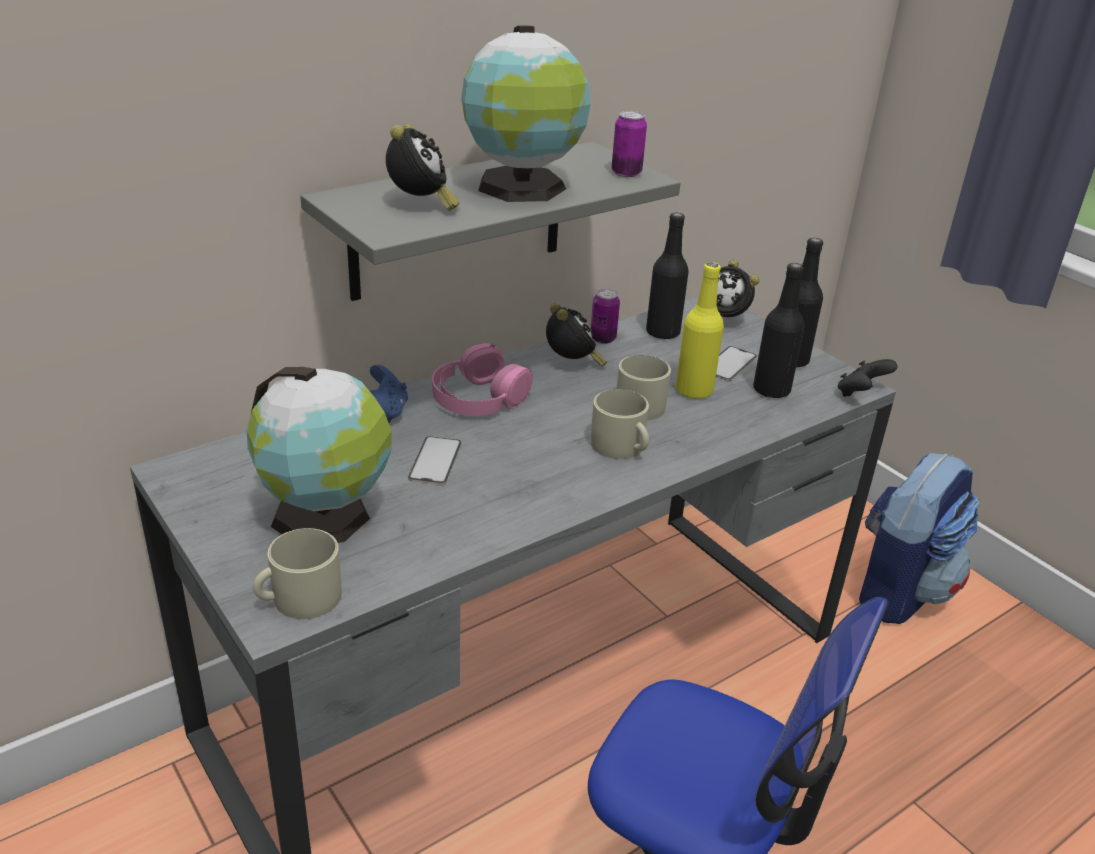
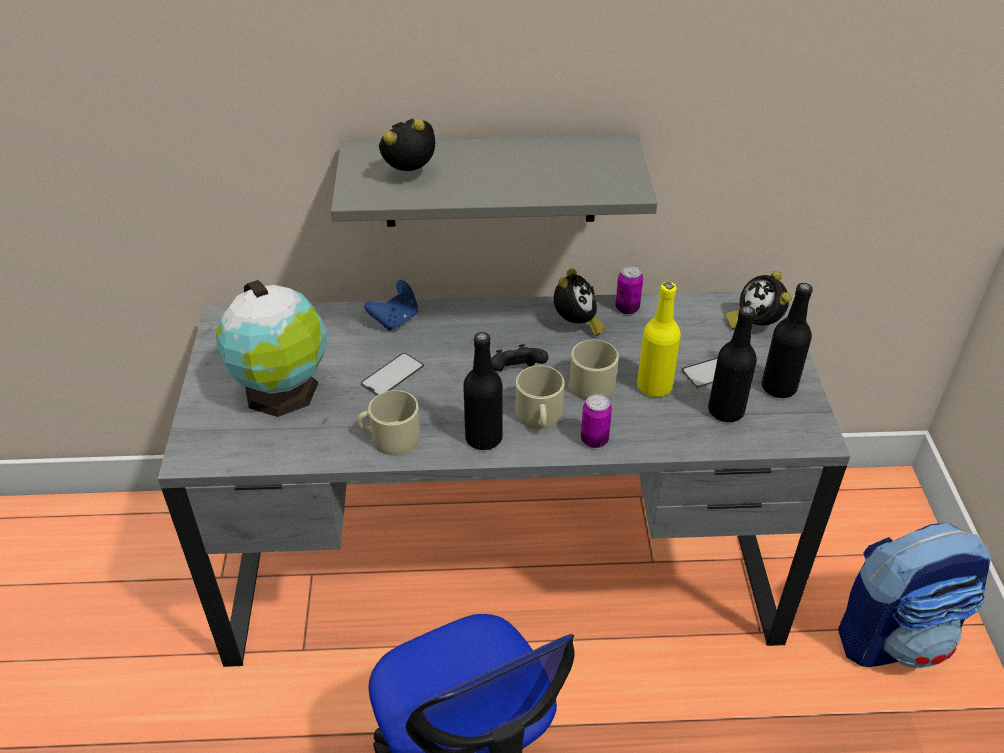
camera: 35 degrees right, 10 degrees up
(298, 599) = (216, 447): beige mug -> beige mug (389, 437)
(420, 205) = (411, 174): alarm clock -> alarm clock turned 150 degrees counterclockwise
(478, 397) = (474, 330): pink headphones -> none
(522, 188) = (510, 175): globe -> none
(626, 173) = (619, 180): can -> can (594, 440)
(662, 332) = (687, 319): black bottle -> black bottle (483, 438)
(860, 394) = (809, 446): black game controller -> black game controller (516, 372)

